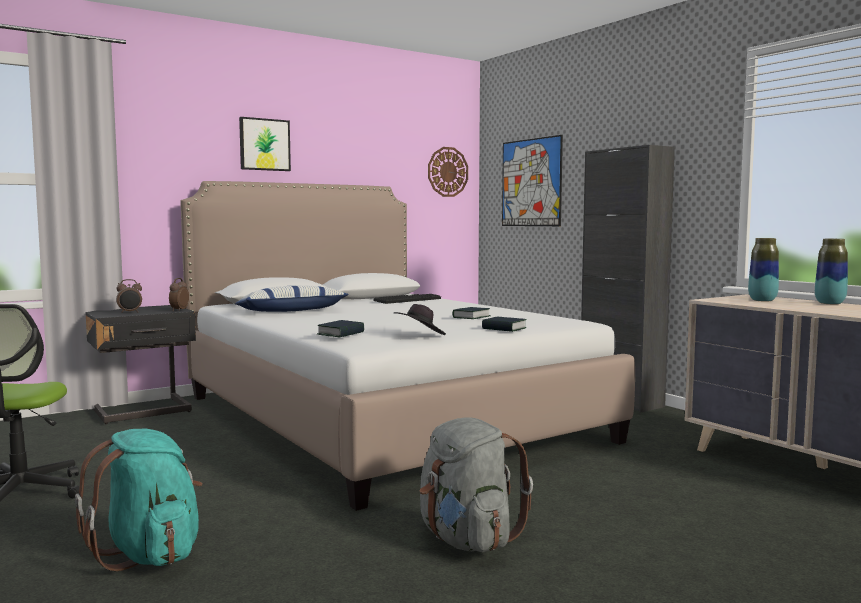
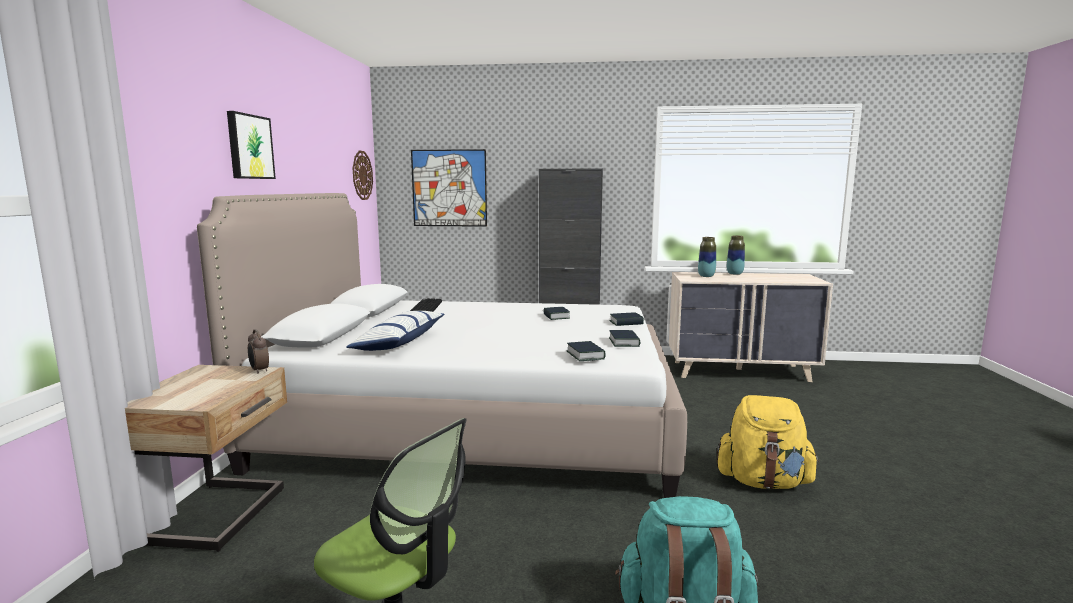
camera: 50 degrees left, 5 degrees up
(130, 312) = (208, 390): alarm clock -> none
(143, 411) = (219, 515): black nightstand -> beige nightstand
(420, 336) = (624, 342): black hat -> book
(467, 540) = (763, 482): grey backpack -> yellow backpack

